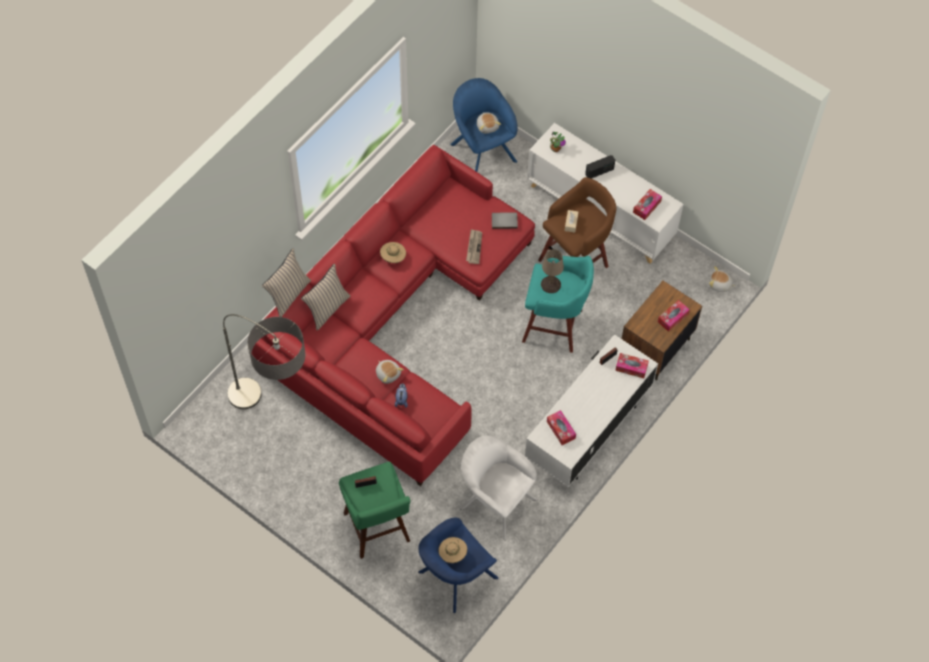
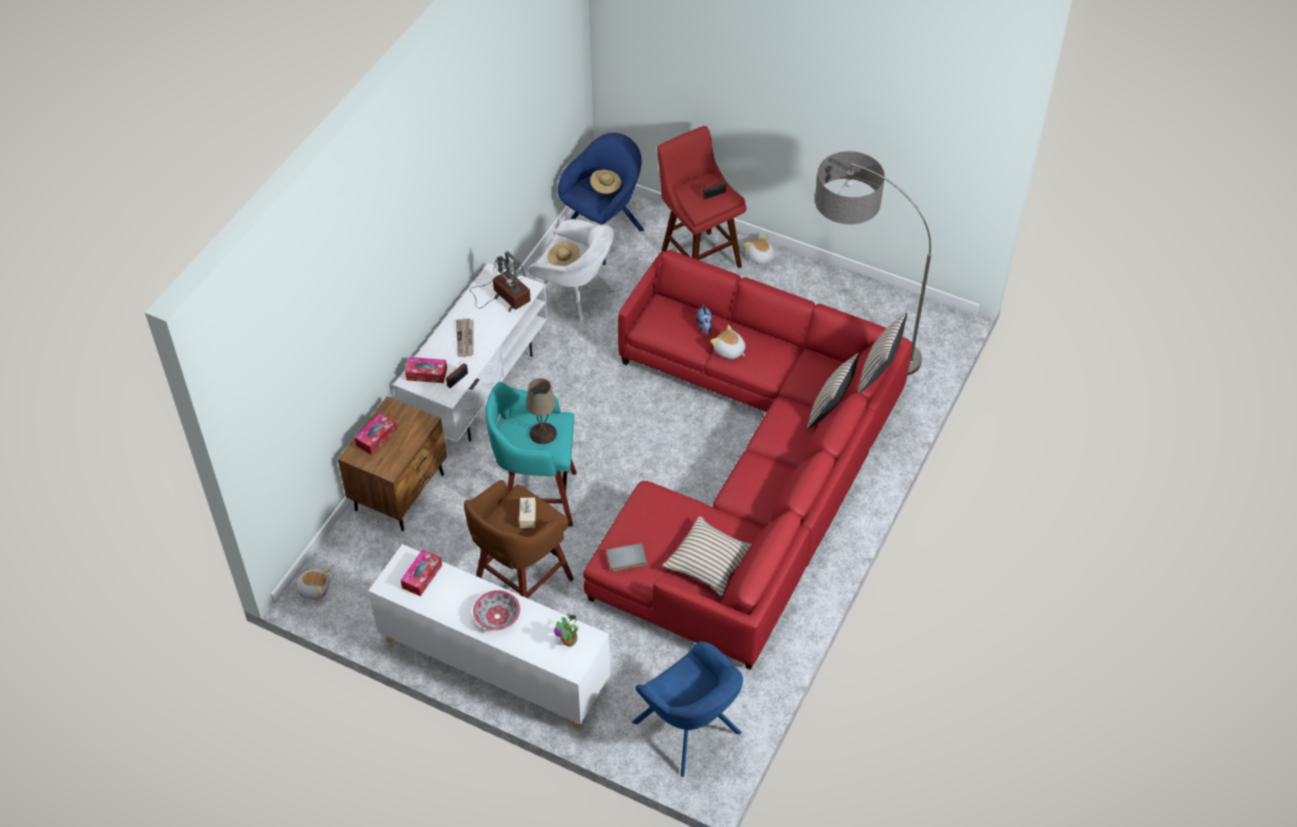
camera: 170 degrees right, 10 degrees down
(378, 530) = (698, 257): green stool -> red stool
(393, 257) = (766, 483): beige hat -> beige hat (564, 264)
(448, 209) = (709, 561): none -> beige pillow
(474, 247) = (660, 515): newspaper -> newspaper (465, 339)
(487, 126) = (682, 689): plush toy -> plush toy (760, 258)
(561, 430) = (505, 297): tissue box -> table lamp
(599, 172) = (497, 617): radio -> bowl

